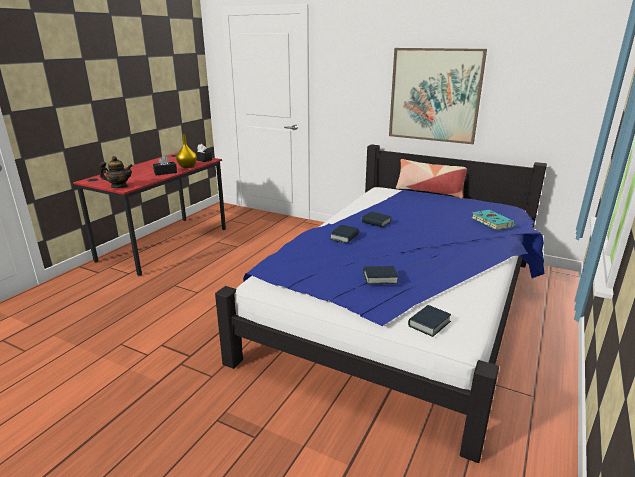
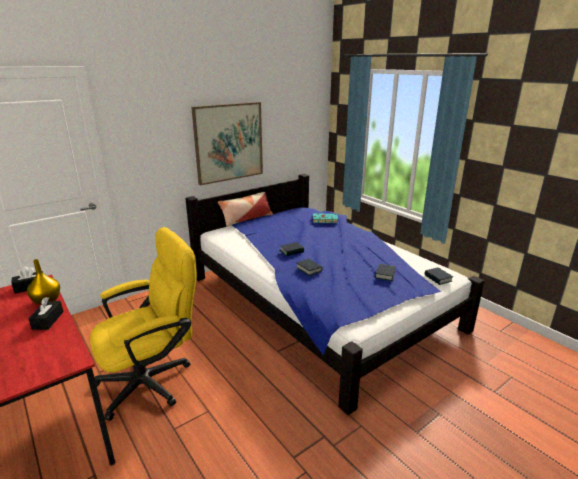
camera: 65 degrees left, 0 degrees up
(119, 186) = (58, 366): teapot -> none
(219, 262) = (153, 380): none -> yellow office chair

